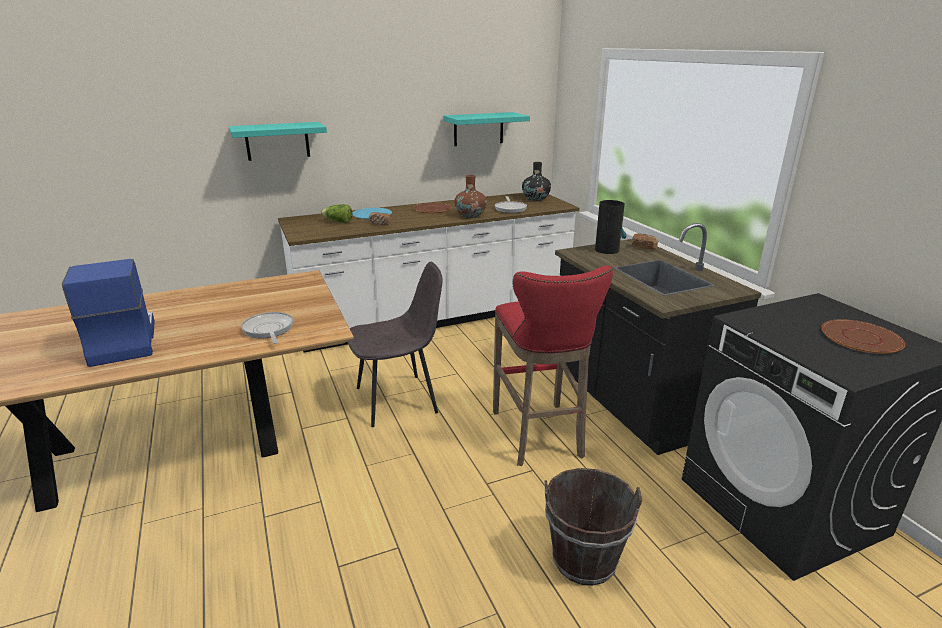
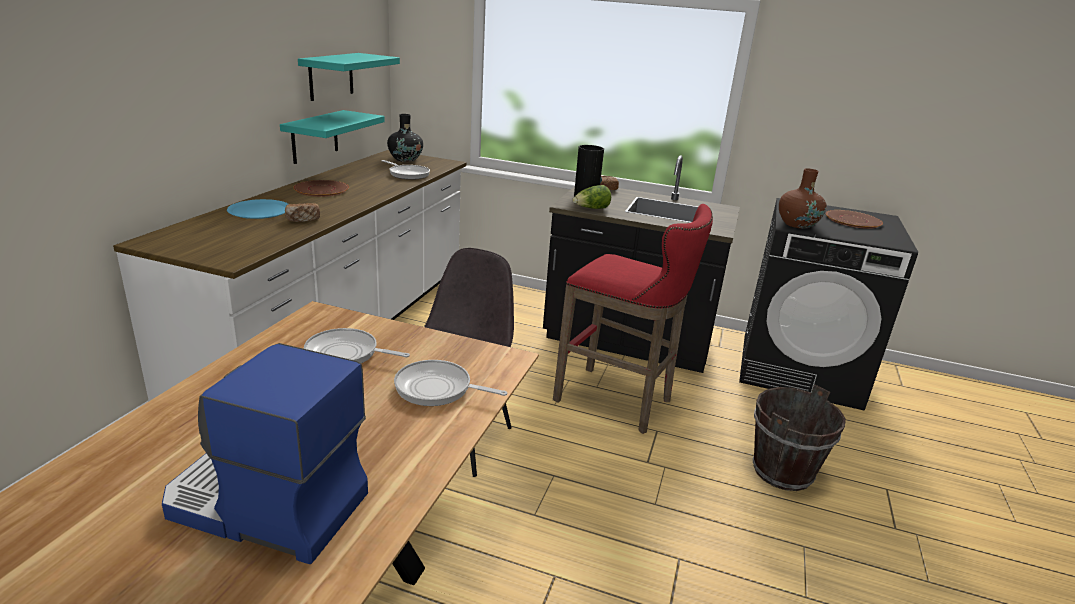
camera: 50 degrees left, 0 degrees up
(274, 299) = (346, 354): none -> frying pan
(277, 141) = (97, 110): turquoise shelf -> turquoise shelf (314, 136)
(338, 222) = (236, 229): lettuce -> lettuce (591, 209)
(470, 215) = (385, 189): brown vase -> brown vase (797, 224)

